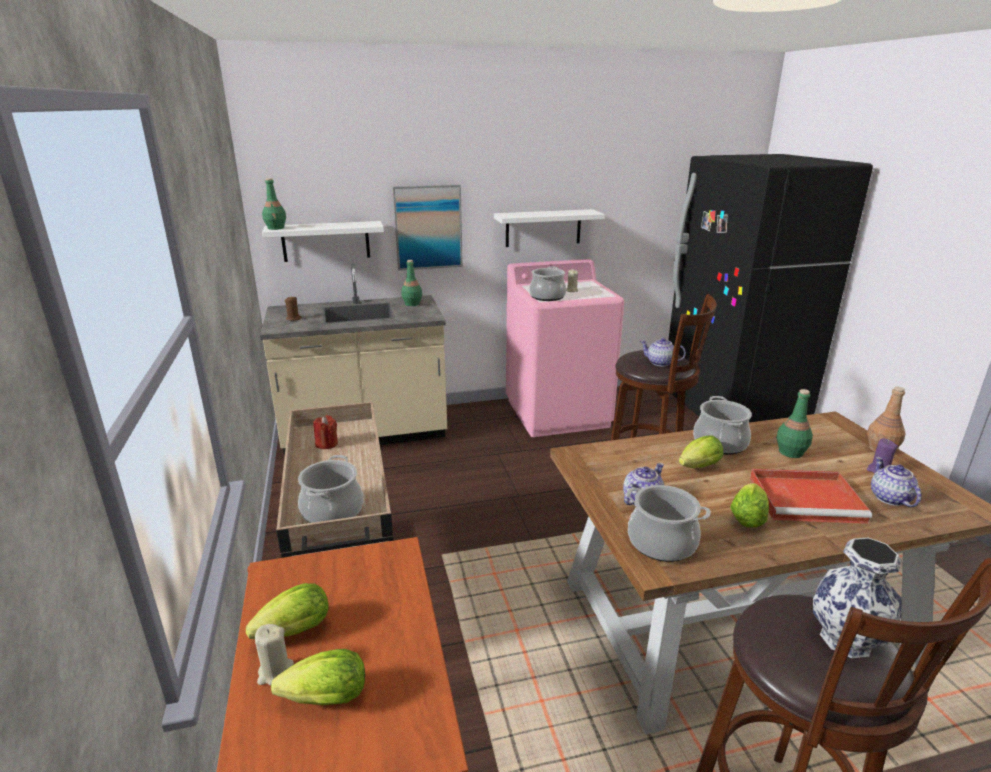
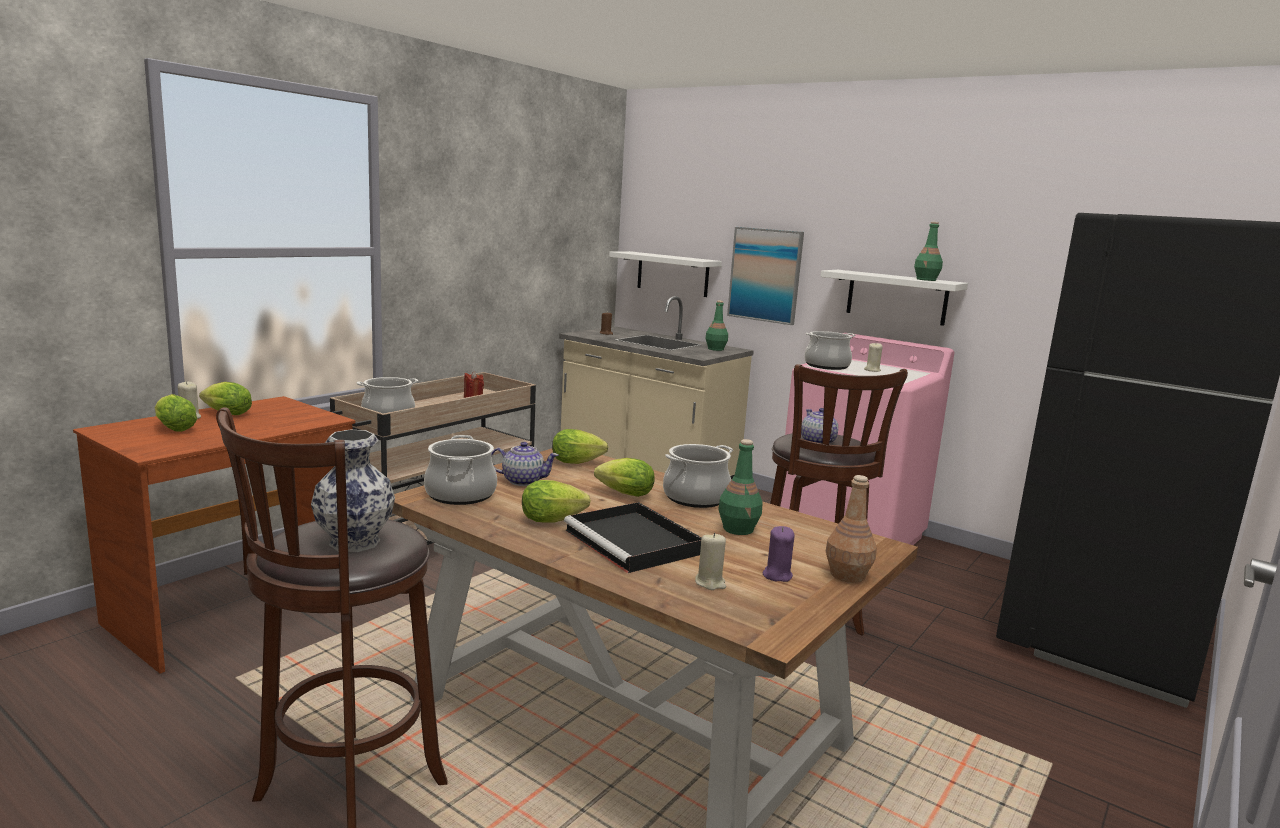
camera: 50 degrees right, 10 degrees down
(276, 228) = (627, 252): green bottle -> green bottle (926, 280)
(608, 459) = (579, 462): none -> lettuce
(807, 499) = (635, 543): red tray -> black tray
(890, 498) = (710, 583): teapot -> beige candle

